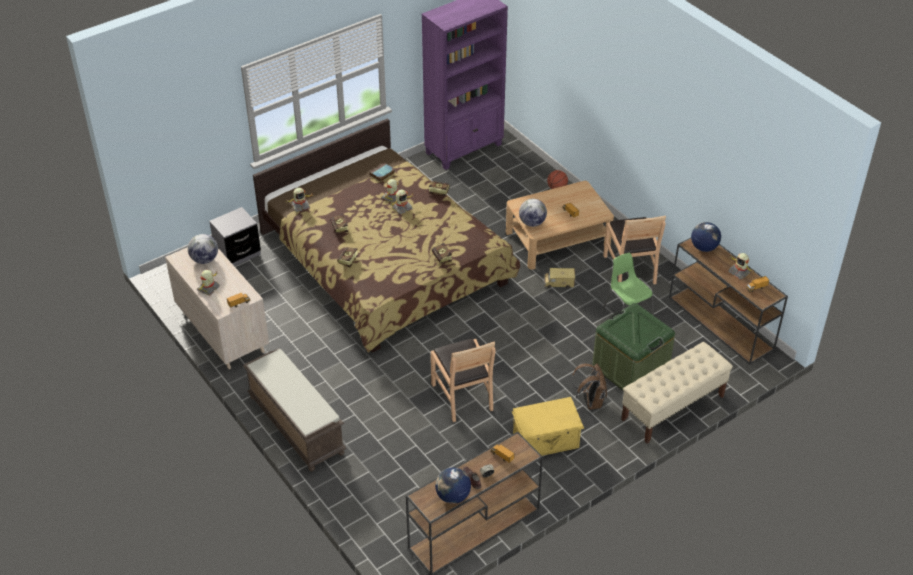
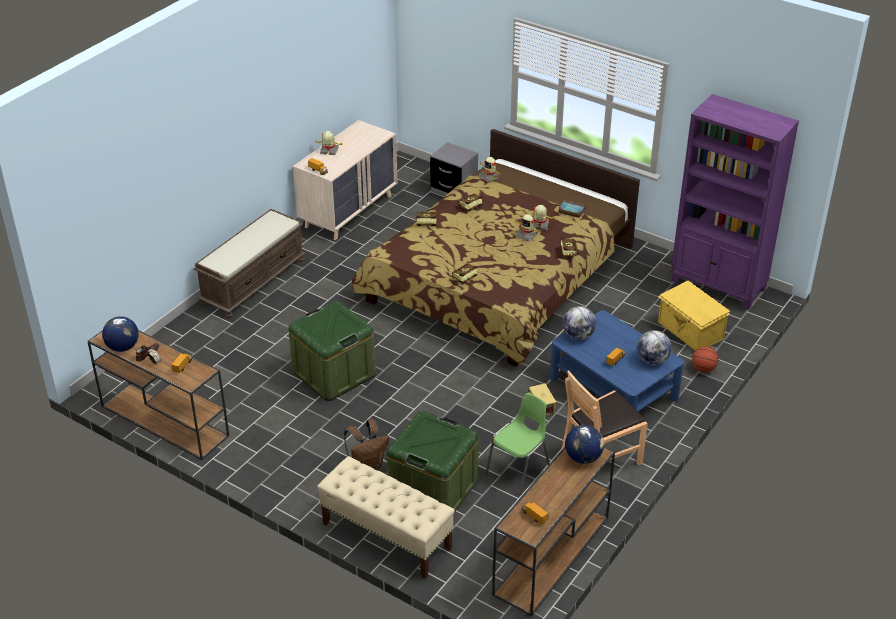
camera: 70 degrees right, 5 degrees down
(204, 260) = (365, 139): globe -> globe (652, 360)
(463, 396) = (334, 373): brown chair -> green storage box
(546, 441) = (296, 445): yellow storage box -> yellow storage box (690, 331)
(557, 239) = (613, 388): beige coffee table -> blue coffee table
(739, 272) = (556, 496): toy robot -> none

